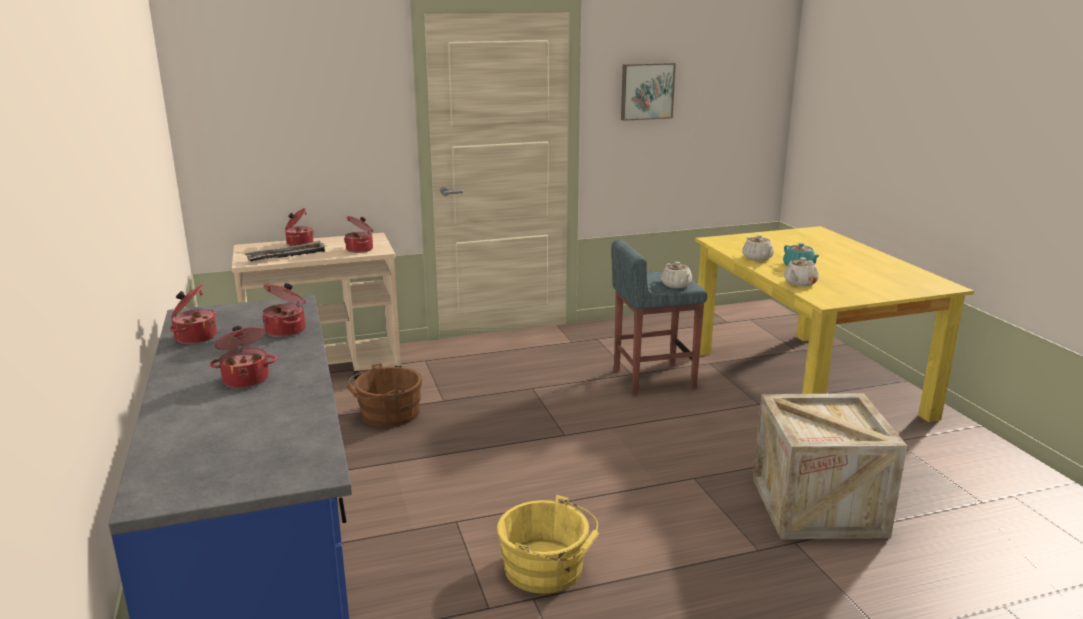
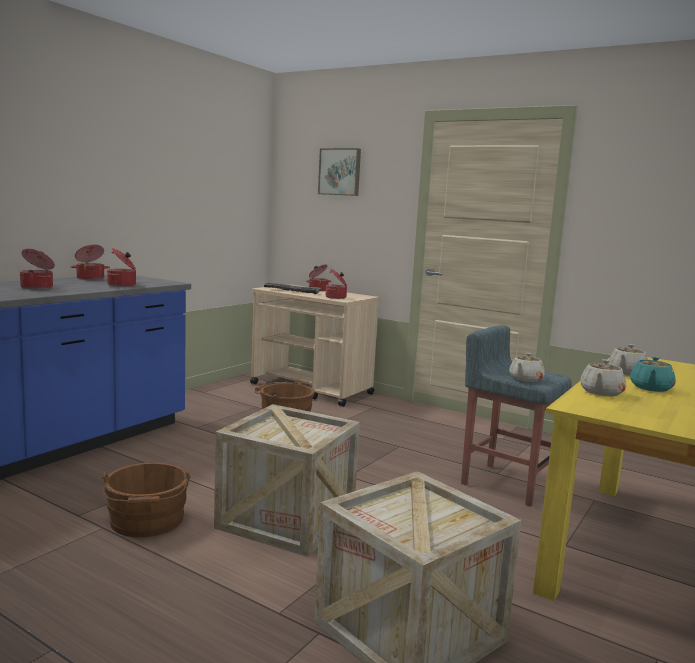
camera: 50 degrees right, 10 degrees down
(548, 569) = (147, 522): yellow bucket -> brown bucket
(616, 494) = (286, 519): none -> crate
(646, 91) = (644, 201): picture -> picture (340, 172)
(799, 283) = (601, 393): beige teapot -> beige teapot turned 60 degrees counterclockwise

